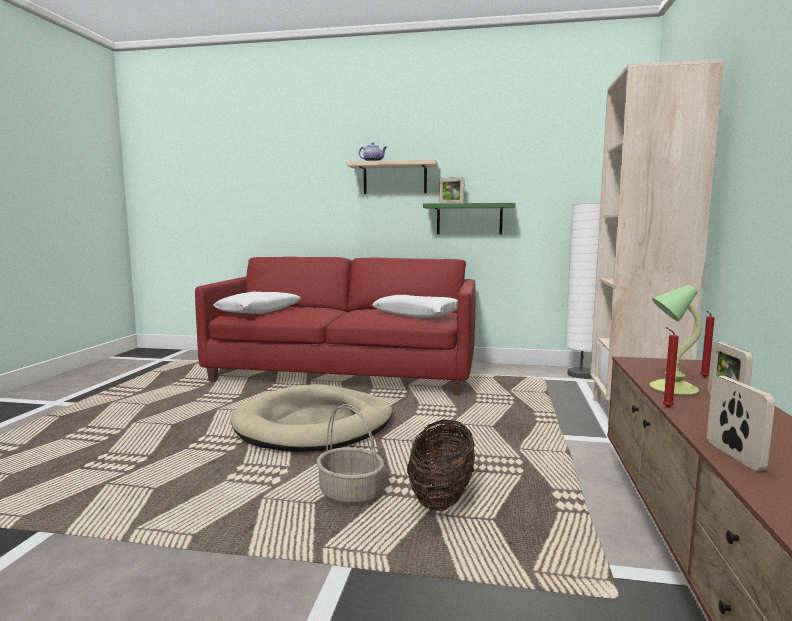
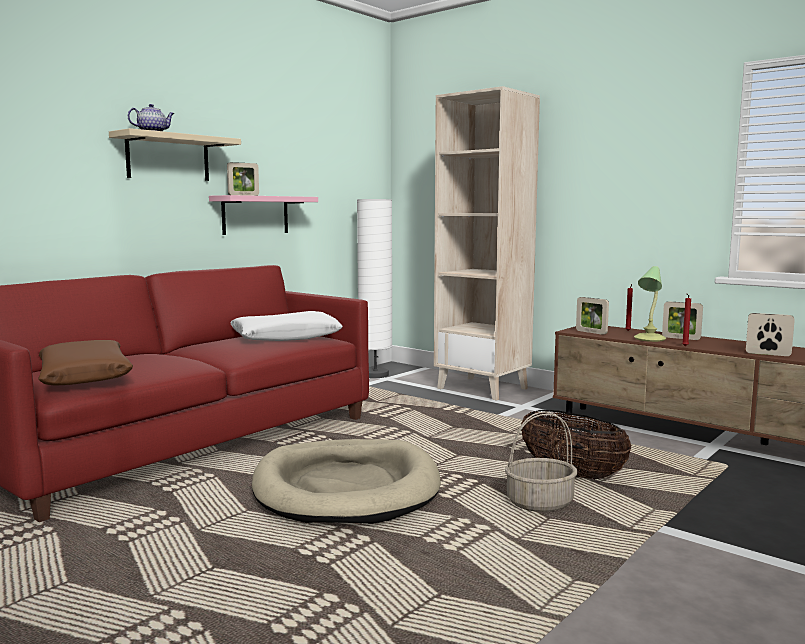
camera: 60 degrees left, 0 degrees up
(259, 311) = (85, 376): white pillow -> brown pillow
(469, 219) = (255, 215): green shelf -> pink shelf
(645, 366) = (591, 332): none -> picture frame

